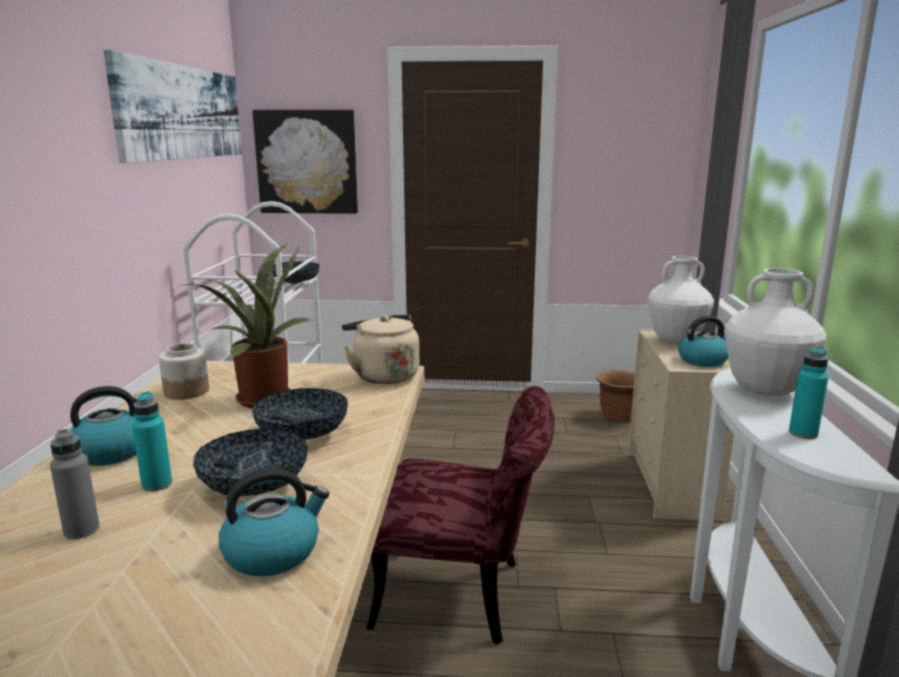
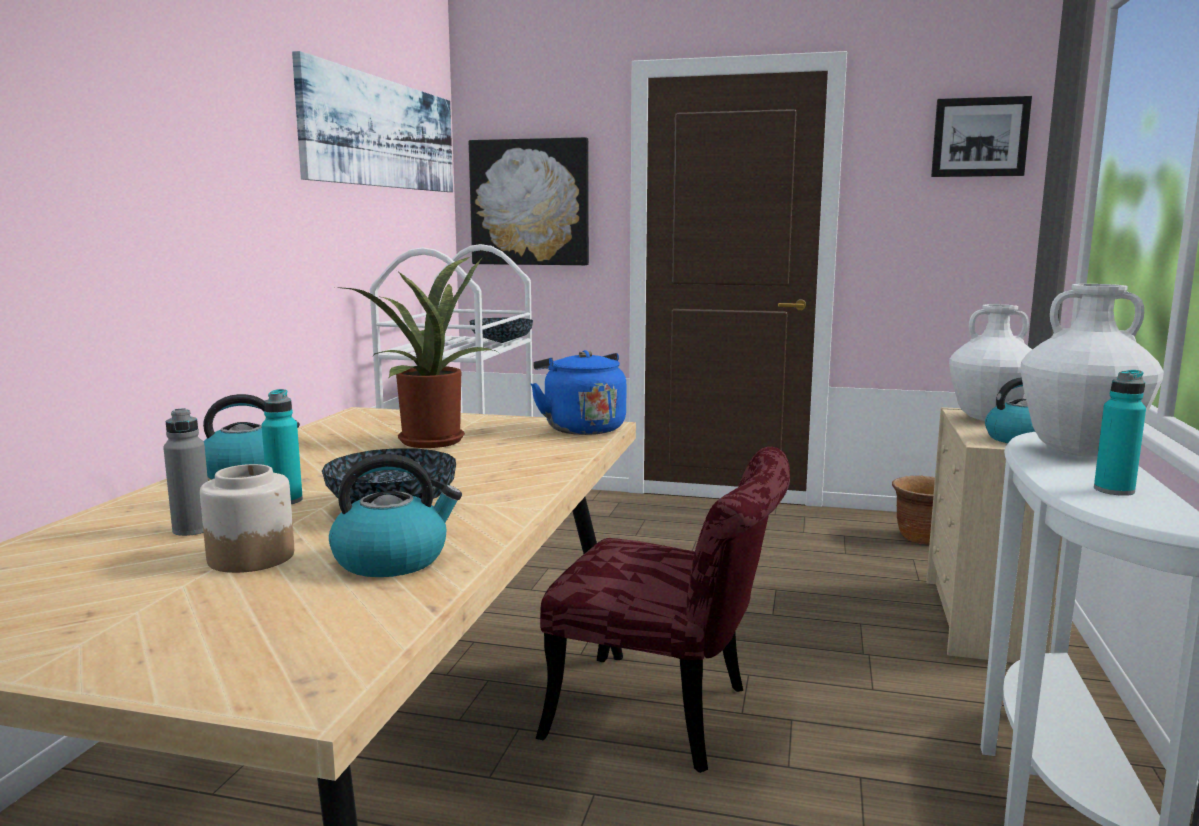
camera: 10 degrees right, 5 degrees down
(186, 391) = (346, 431): jar -> jar (251, 557)
(302, 435) = (464, 472): bowl -> none
(383, 375) = (581, 428): beige kettle -> blue kettle
(655, 116) = (979, 137): none -> picture

